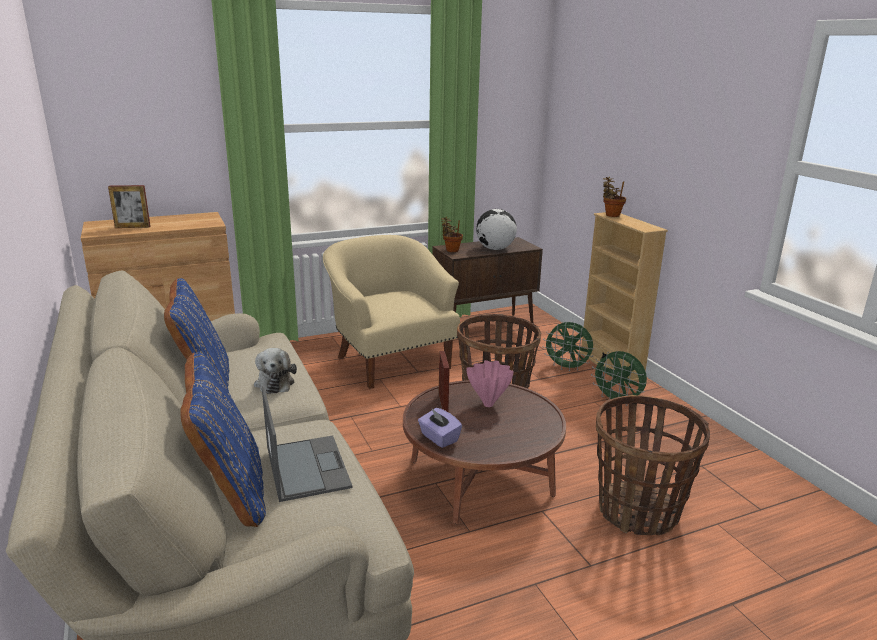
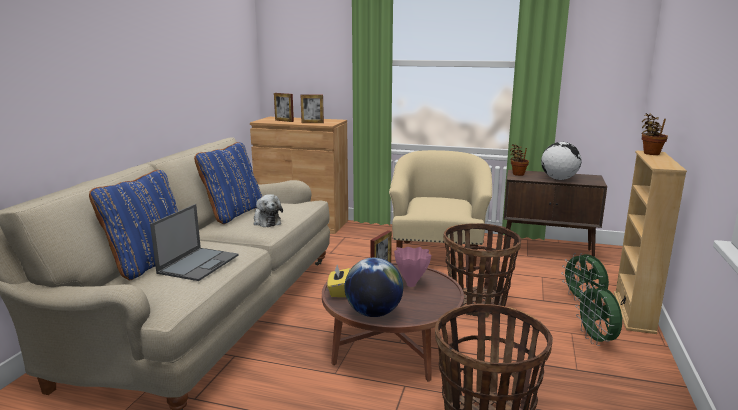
camera: 40 degrees right, 5 degrees down
(184, 224) = (312, 123): none -> picture frame
(274, 382) = (266, 221): plush toy -> plush toy turned 60 degrees counterclockwise
(439, 438) = (339, 291): purple tissue box -> yellow tissue box
(506, 448) = (373, 313): none -> globe

